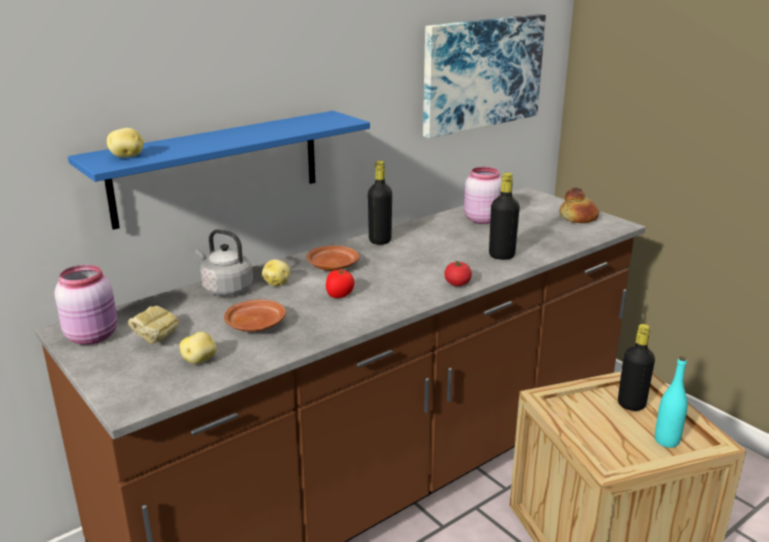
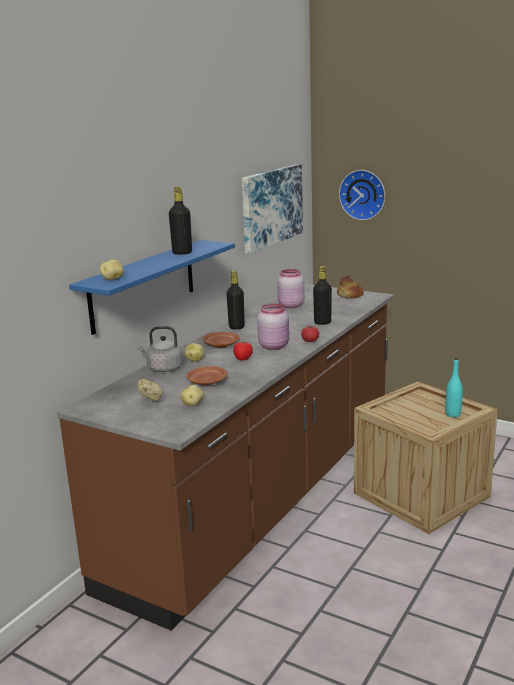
camera: 20 degrees left, 5 degrees down
(93, 336) = (104, 407): pink jar -> pink jar (274, 346)
(631, 404) = (422, 401): black bottle -> black bottle (182, 253)
(635, 69) = (363, 194): none -> wall clock

